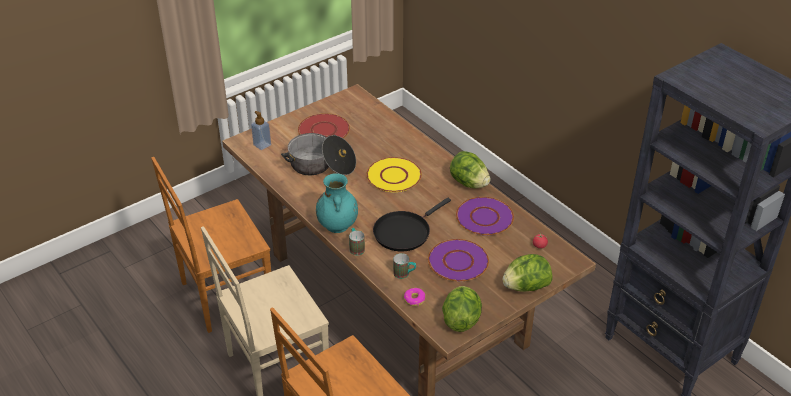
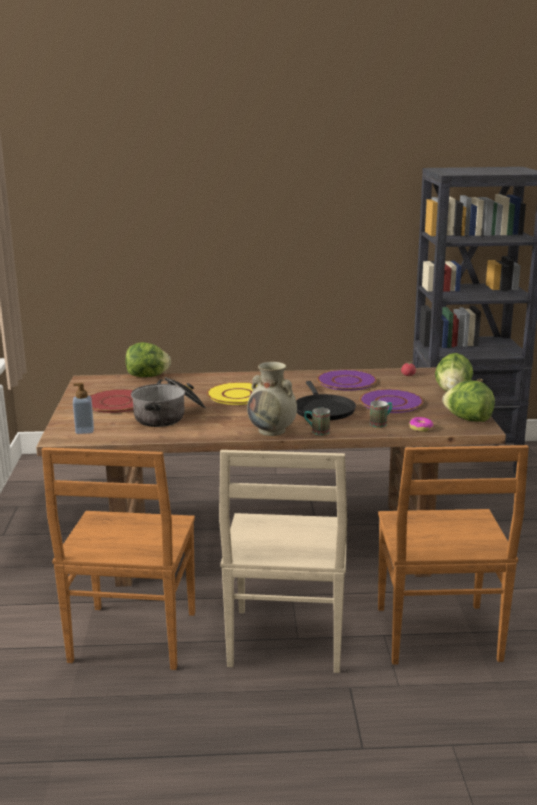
camera: 55 degrees left, 20 degrees down
(337, 226) = (272, 431): turquoise vase -> beige vase
(469, 183) = (293, 375): lettuce -> lettuce (148, 376)

